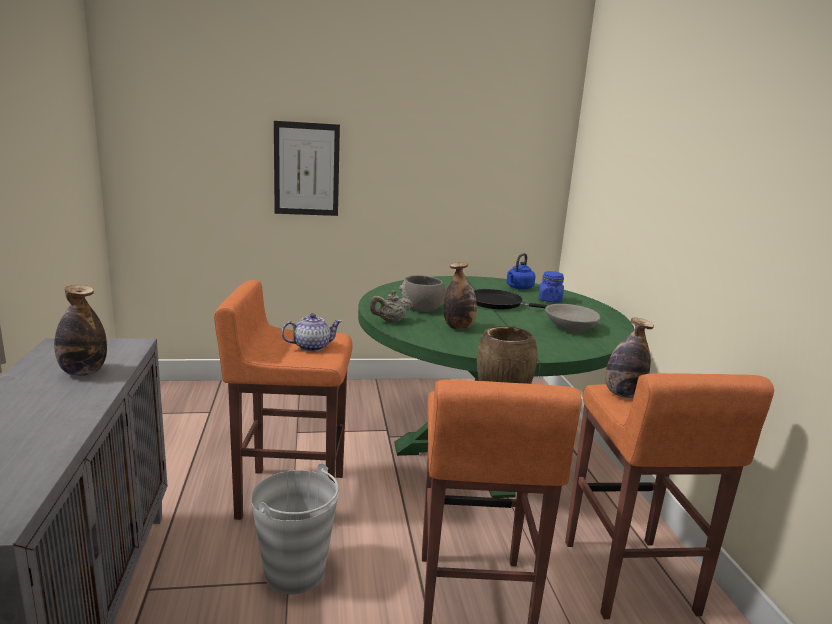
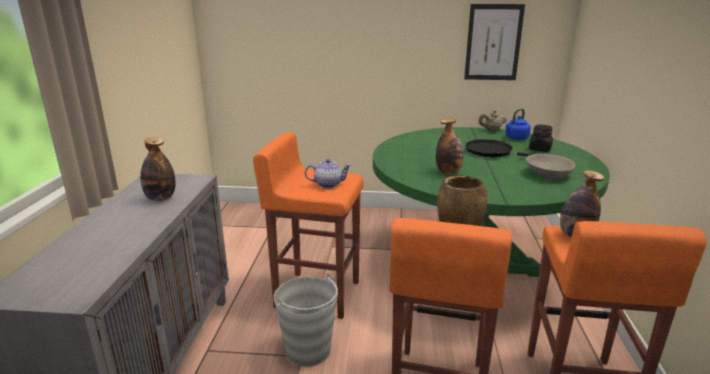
camera: 15 degrees right, 5 degrees up
(306, 169) = (345, 41): picture -> picture (493, 42)
(390, 321) = (394, 165): beige teapot -> beige teapot (491, 130)
(421, 308) = (424, 155): grey bowl -> none
(550, 300) = (539, 149): blue jar -> black jar

